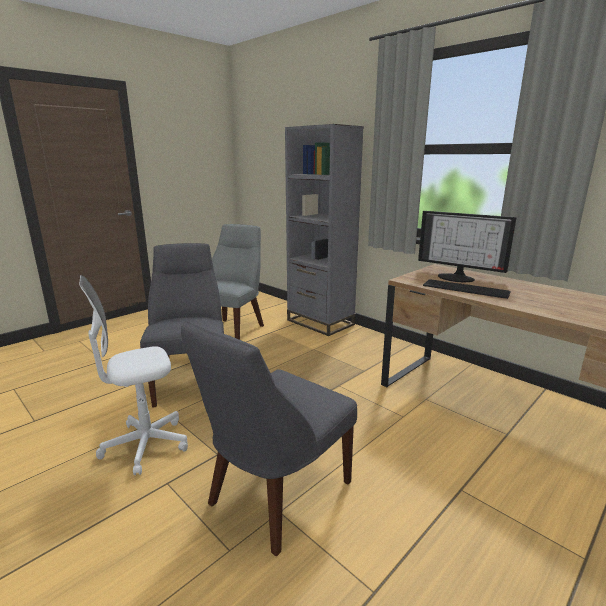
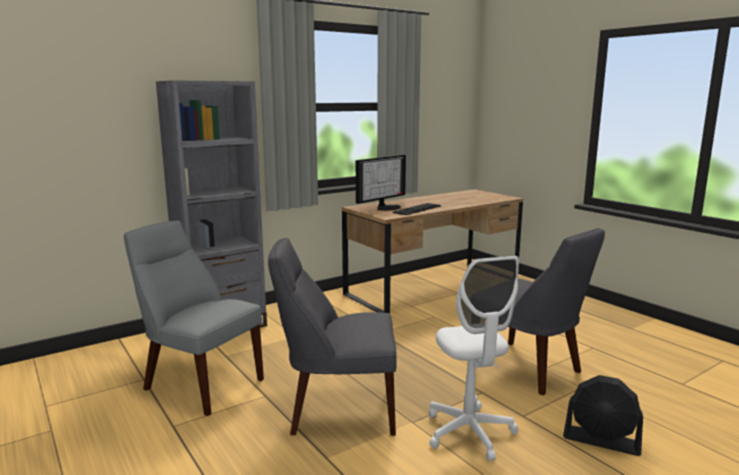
camera: 80 degrees left, 5 degrees down
(100, 549) = (601, 440): none -> black fan

